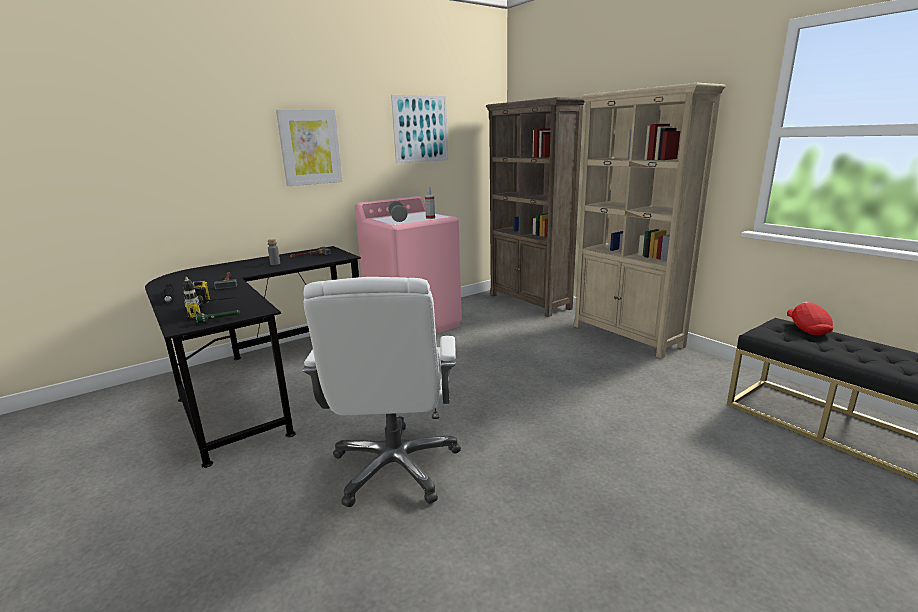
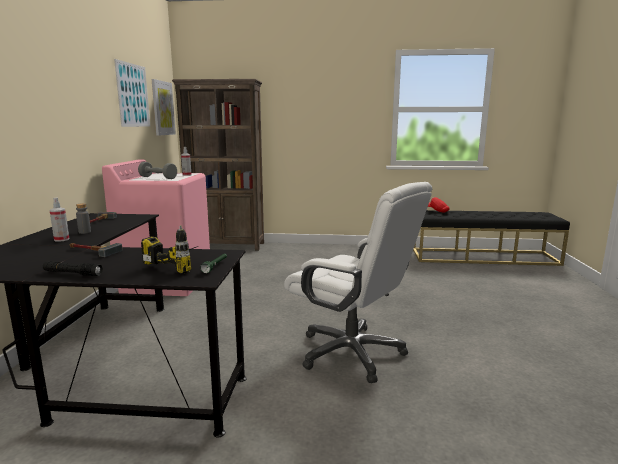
camera: 50 degrees left, 5 degrees down
(248, 267) = (61, 239): none -> spray bottle
(310, 147) = (63, 104): picture -> picture (163, 108)
(627, 336) = (323, 248): beige bookcase -> none

